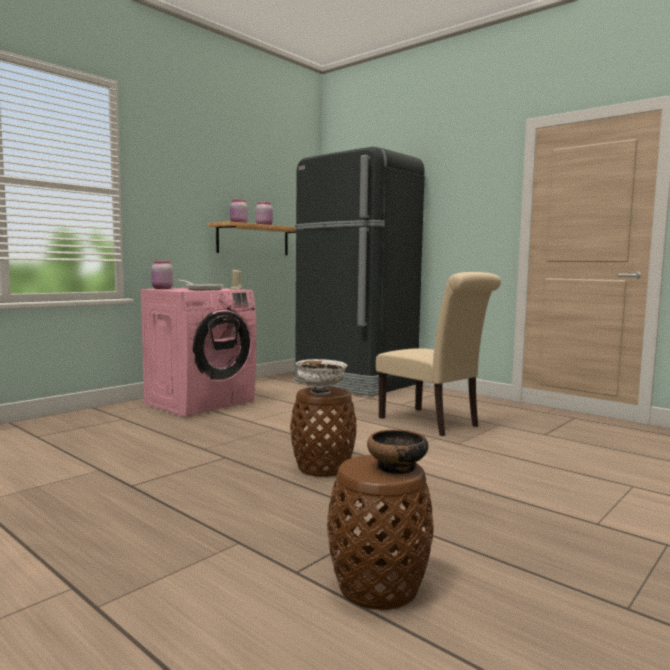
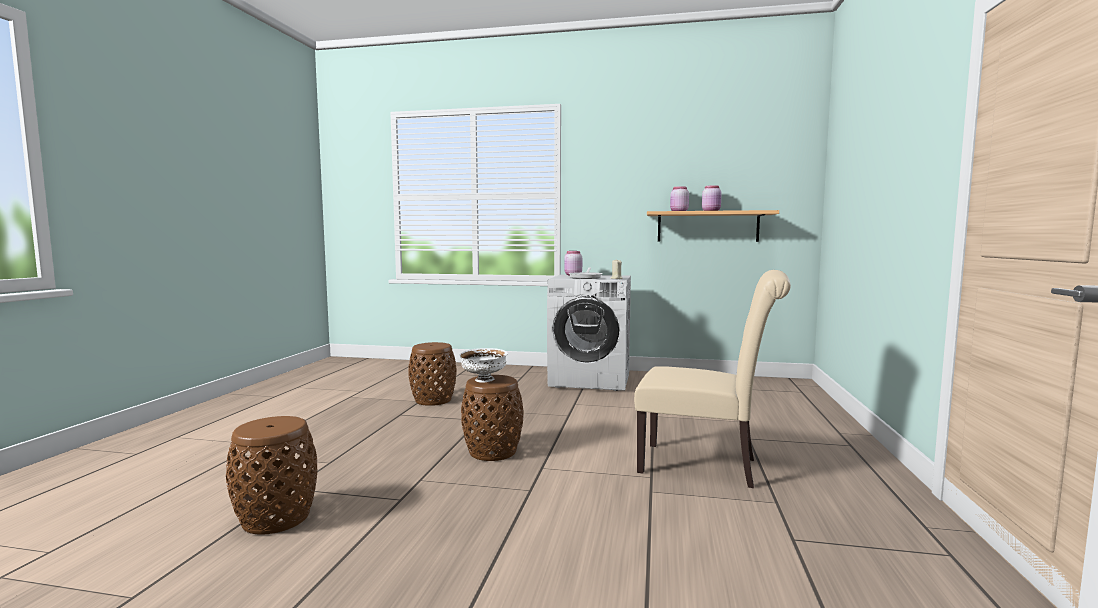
camera: 60 degrees right, 0 degrees up
(113, 463) = (433, 400): none -> brown stool
(200, 404) = (590, 382): pink washing machine -> white washing machine
(354, 383) = (783, 404): black fridge -> none
(397, 468) = (269, 429): bowl -> none
(433, 423) = (706, 466): beige chair -> beige chair turned 90 degrees counterclockwise

